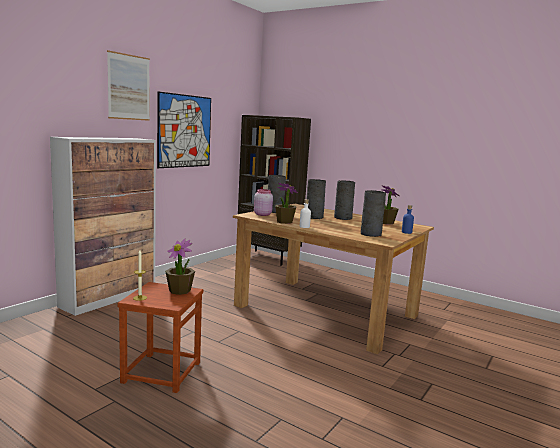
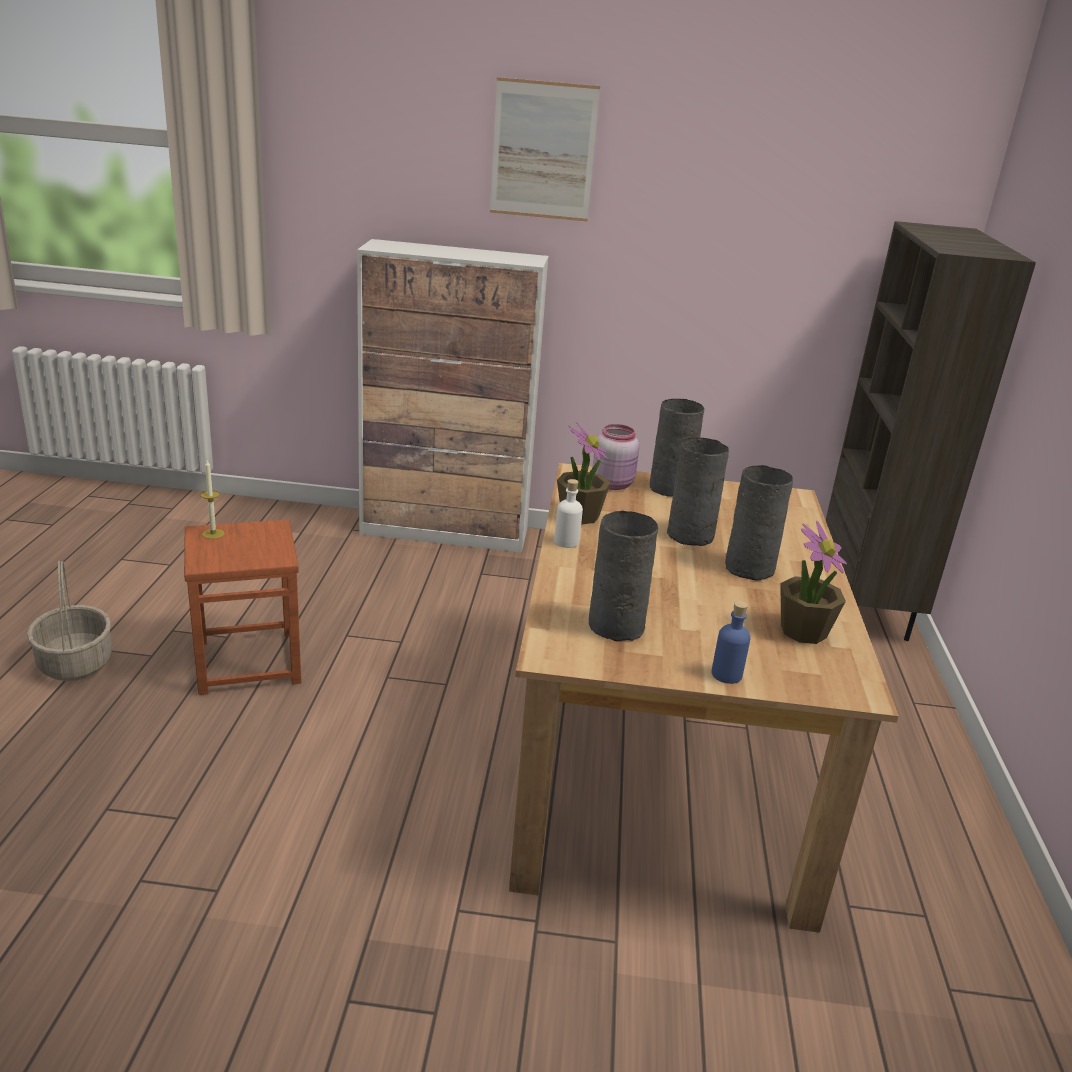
camera: 60 degrees right, 15 degrees up
(85, 431) = (74, 663): none -> basket
(180, 291) = (269, 551): potted plant -> none
(184, 131) = (688, 251): picture -> none

